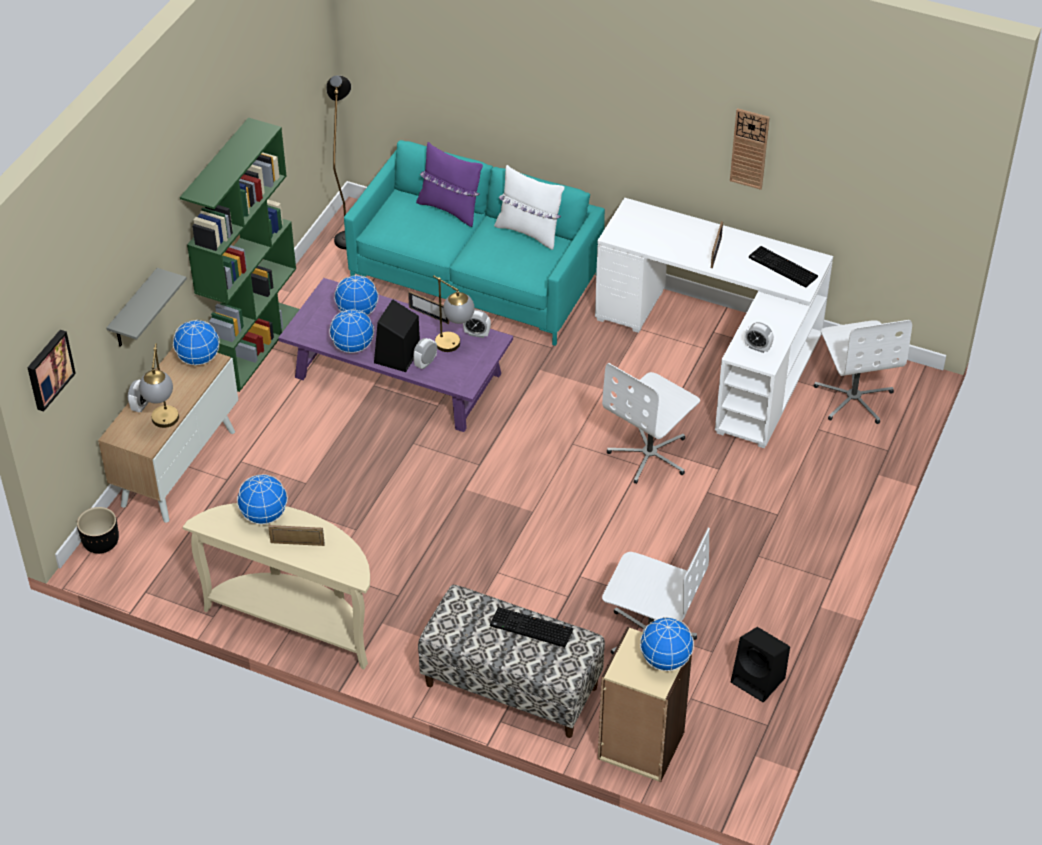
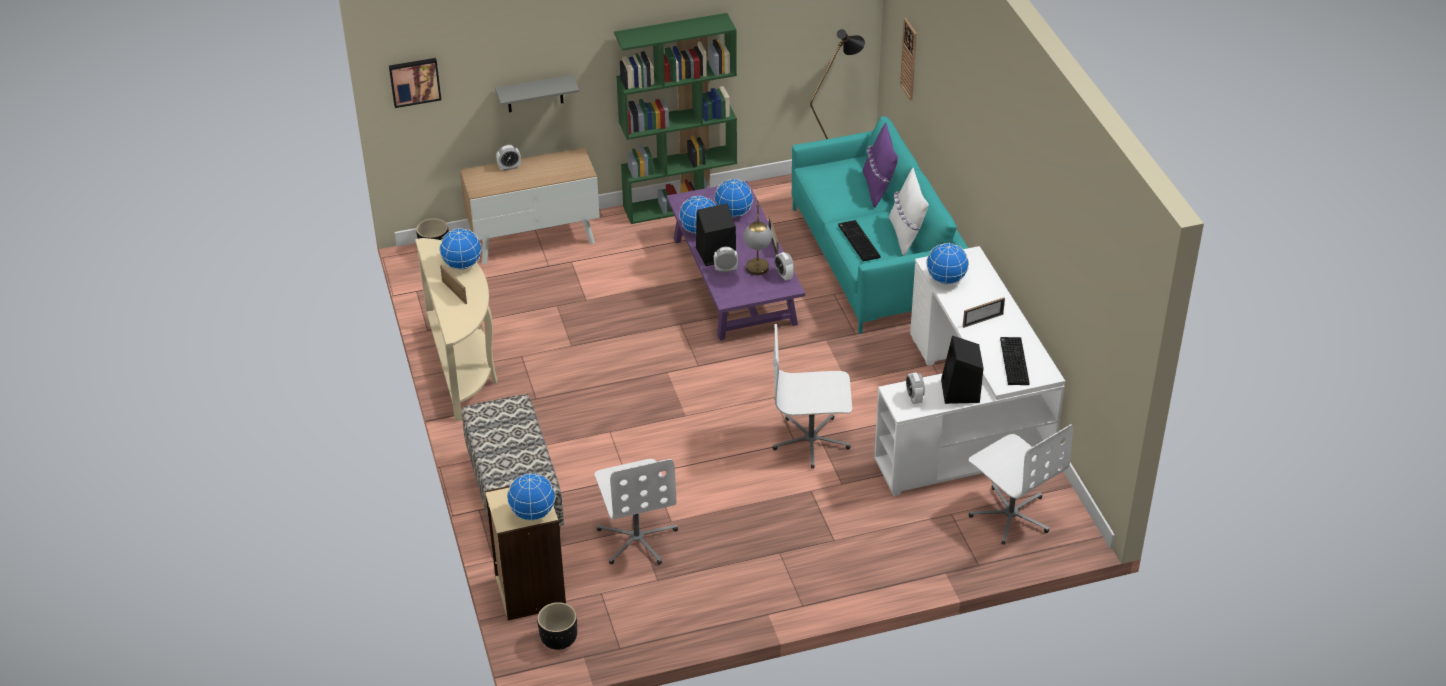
camera: 50 degrees right, 5 degrees down
(165, 425) = (503, 186): table lamp -> none
(199, 359) = (578, 165): globe -> globe (946, 280)
(530, 629) = (527, 451): keyboard -> keyboard (857, 241)
(718, 760) = (558, 639): none -> black planter
(749, 148) = (1038, 240): wall clock -> wall clock (909, 59)
(759, 680) = (657, 620): black speaker -> black speaker (960, 392)
(854, 398) = (1010, 515): white office chair -> white office chair turned 75 degrees counterclockwise

